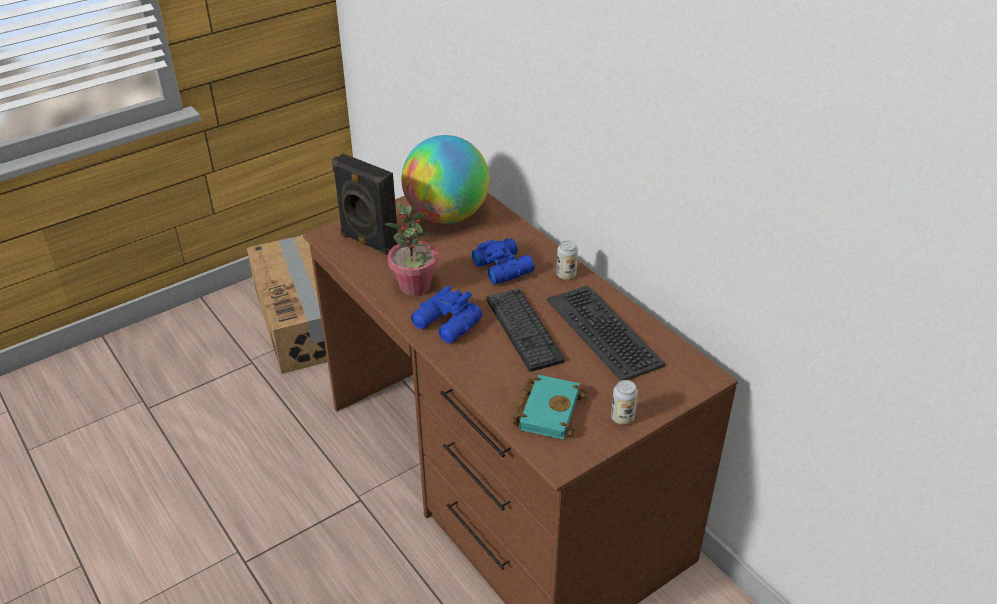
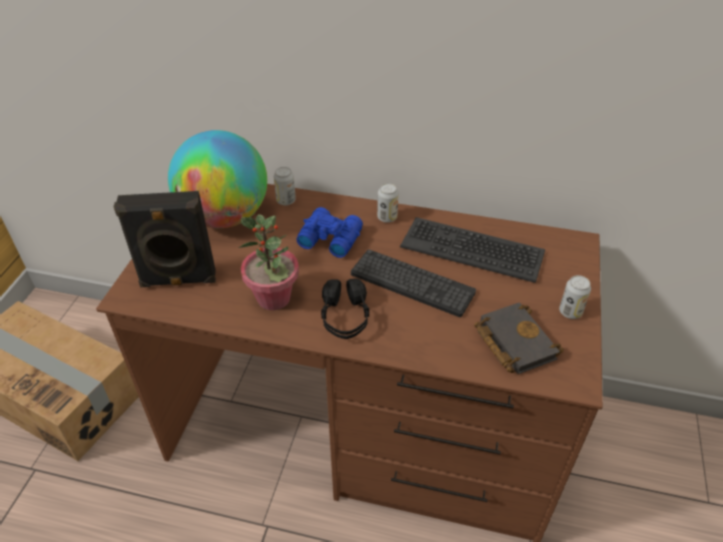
camera: 40 degrees left, 5 degrees up
(447, 325) = (345, 317): blue binoculars -> black headphones
(504, 225) = (286, 201): none -> can
(546, 409) = (512, 341): turquoise book -> black book

